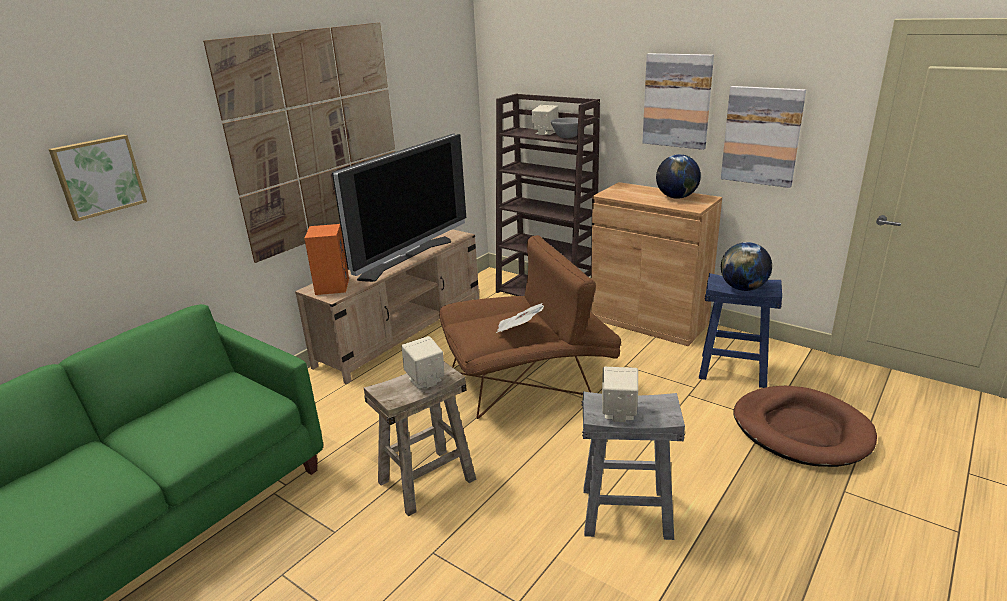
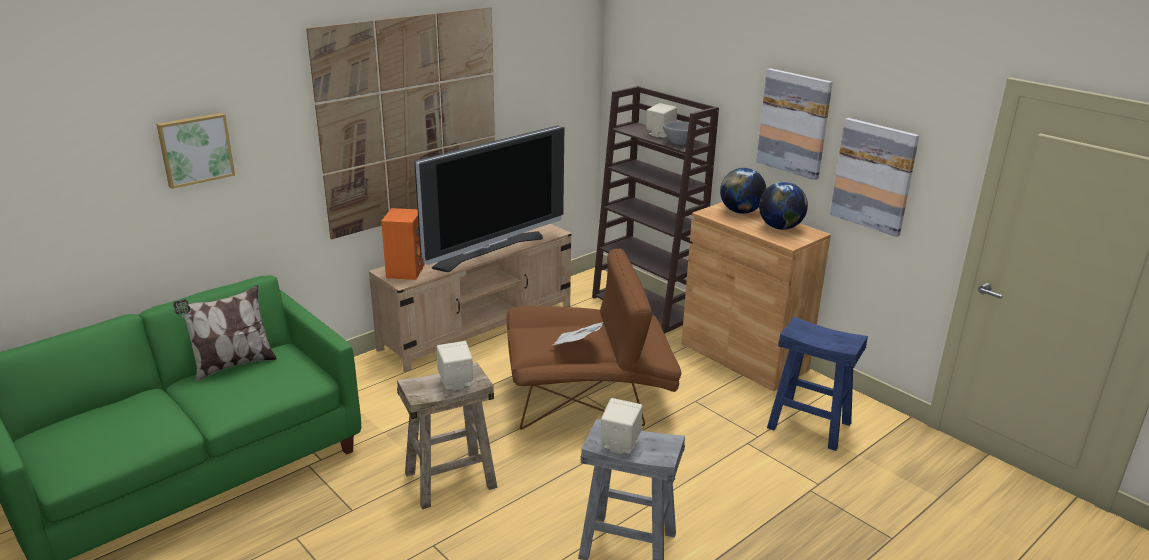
camera: 10 degrees right, 0 degrees up
(175, 402) = (232, 365): none -> pillow
(743, 288) = (820, 339): globe -> globe (740, 212)
(801, 430) = (848, 500): brown dog bed -> none

